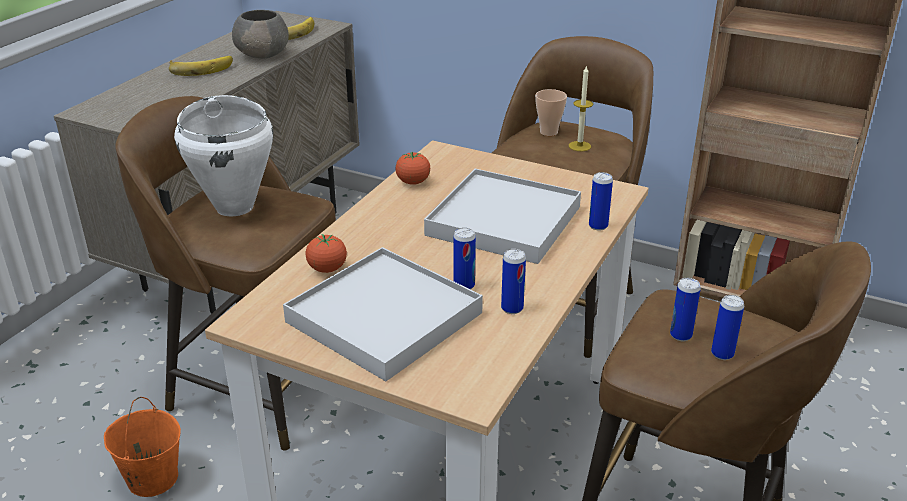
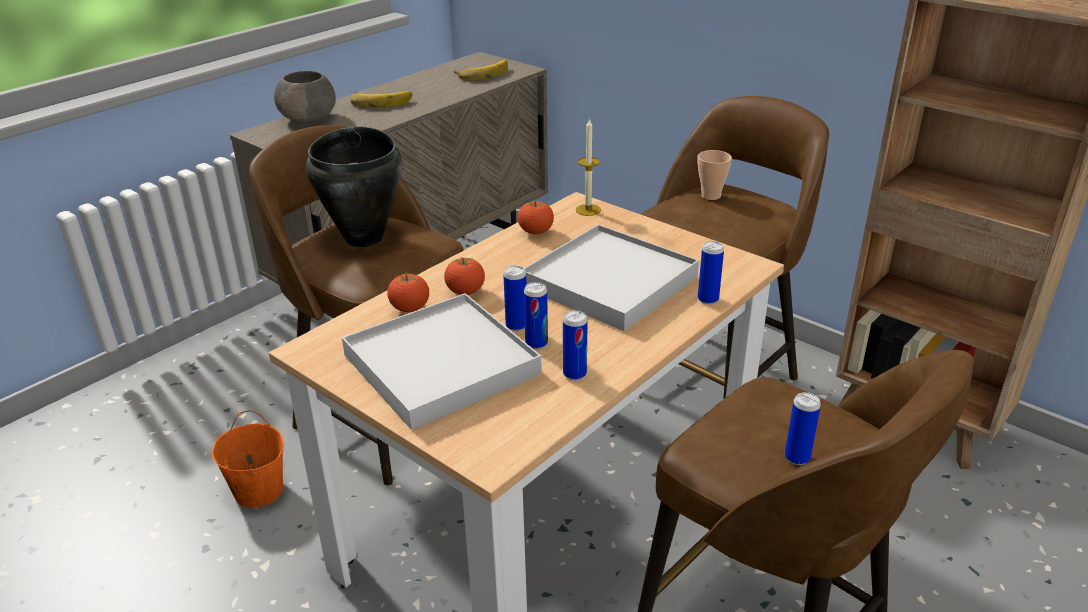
camera: 15 degrees right, 0 degrees up
(235, 206) = (365, 238): white cooking pot -> black cooking pot
(263, 54) = (446, 93): grey bowl -> grey bowl (309, 118)
(373, 246) = (465, 292): none -> tomato
(579, 146) = (737, 213): candle -> candle (588, 210)
(680, 335) = (759, 430): can -> can (516, 325)

